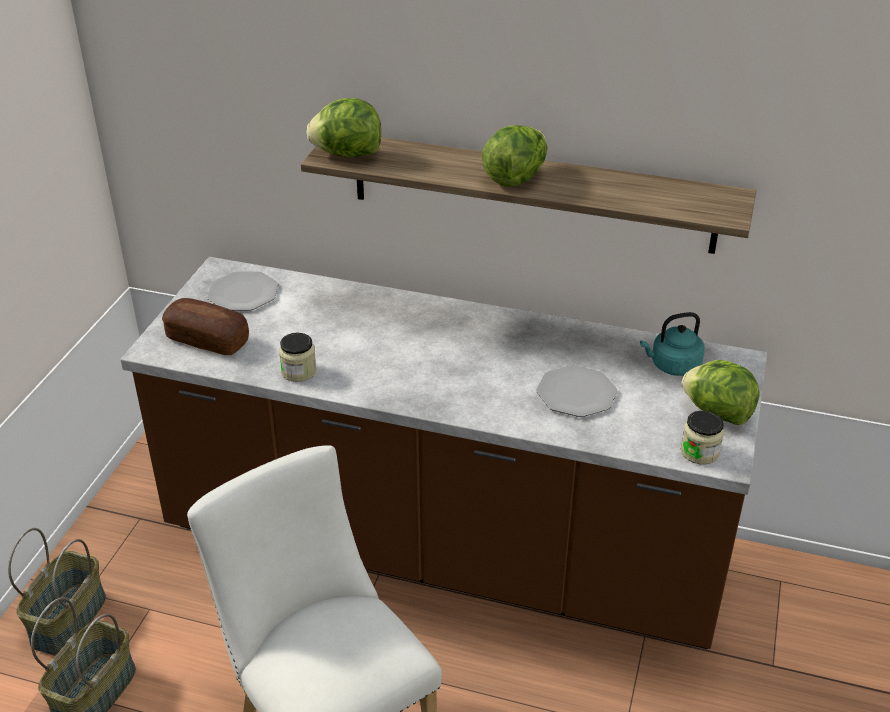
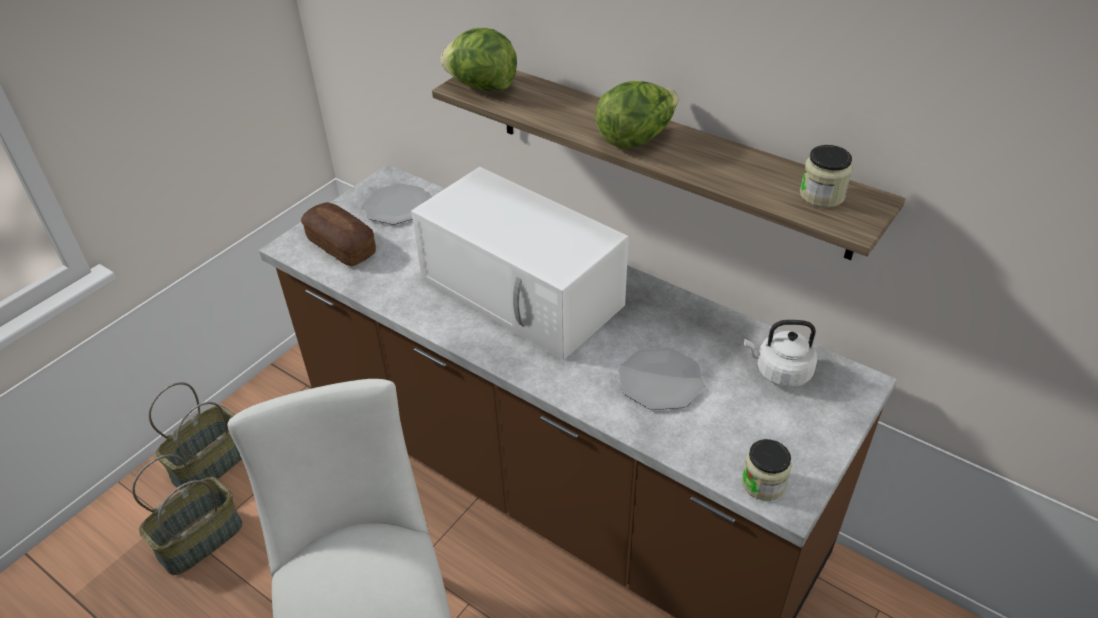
camera: 20 degrees right, 5 degrees up
(299, 371) = (403, 296): jar -> jar (822, 195)
(414, 346) = (524, 292): none -> white microwave
(672, 366) = (780, 372): turquoise kettle -> white kettle
(717, 413) = (805, 440): lettuce -> none

